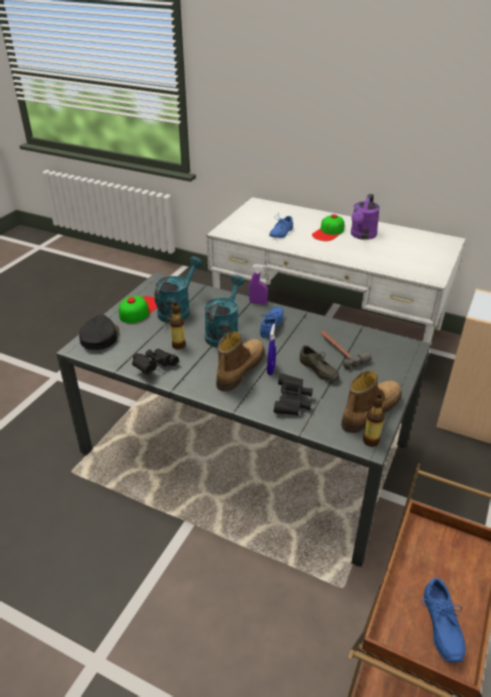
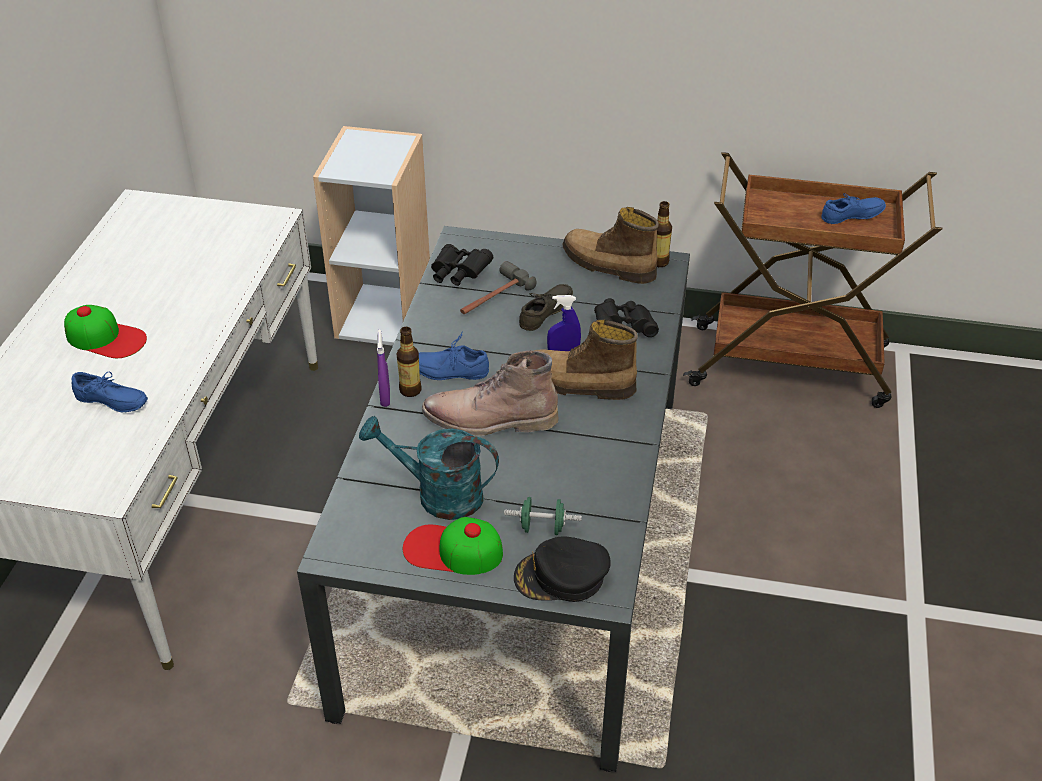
camera: 105 degrees left, 5 degrees up
(134, 337) = (542, 527): none -> green dumbbell
(153, 367) = (612, 478): black binoculars -> black binoculars (458, 274)
(178, 345) = (545, 464): bottle -> bottle (410, 390)
(224, 332) = (489, 420): turquoise watering can -> brown boot
(362, 236) = (120, 295): purple watering can -> none

